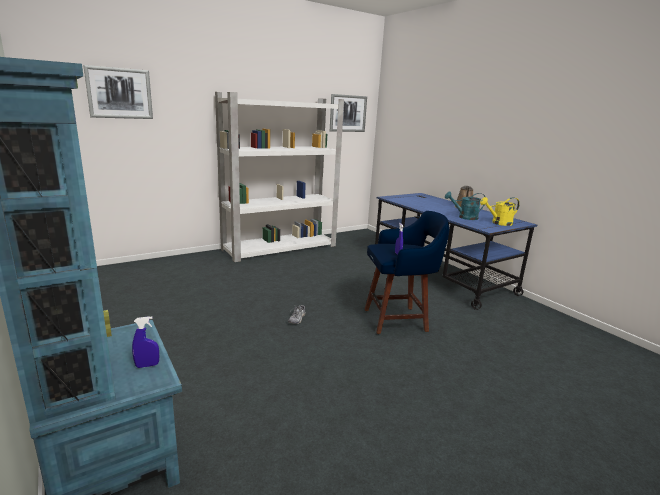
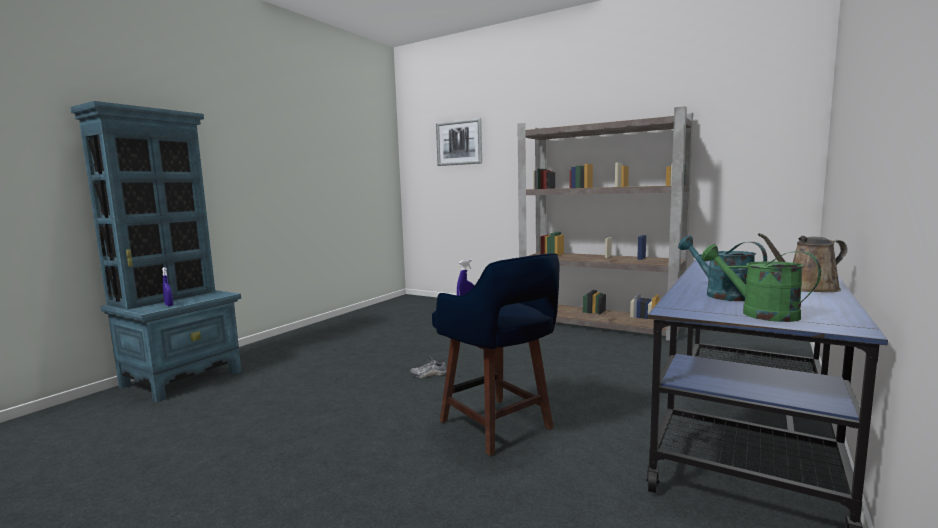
camera: 65 degrees right, 10 degrees down
(280, 248) = (599, 323): white bookcase -> brown bookcase
(348, 113) = (751, 130): picture -> none
(498, 223) = (759, 313): yellow watering can -> green watering can

